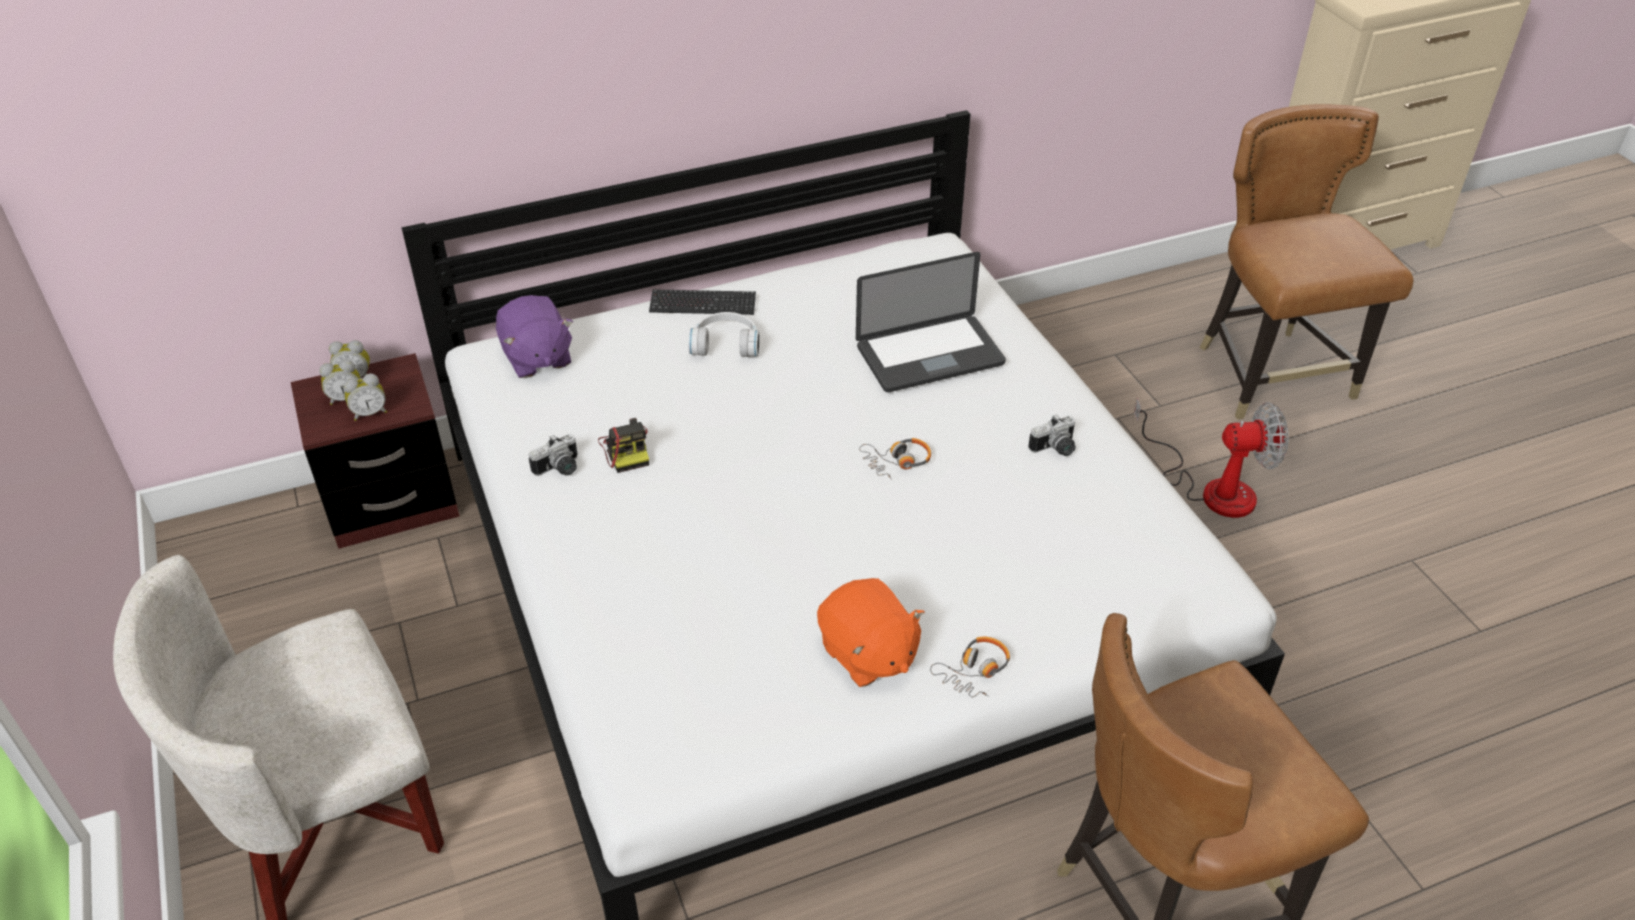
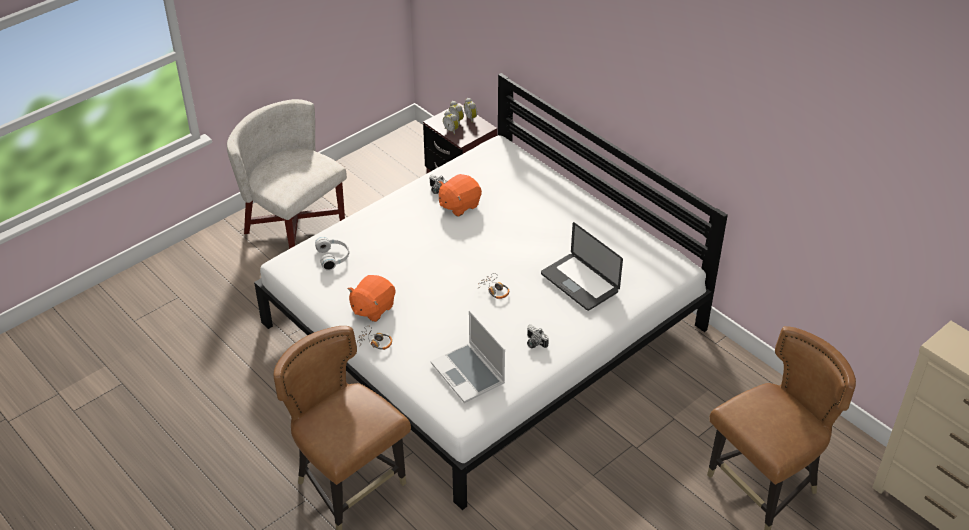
camera: 70 degrees right, 0 degrees up
(537, 358) = (505, 160): purple plush toy -> none
(627, 450) = (459, 205): camera -> orange plush toy
(703, 304) = (575, 197): keyboard -> none
(726, 344) = (550, 213): white headphones -> white headphones (334, 257)
(1109, 552) = (469, 374): none -> laptop
(1212, 488) = (636, 470): fan -> none

